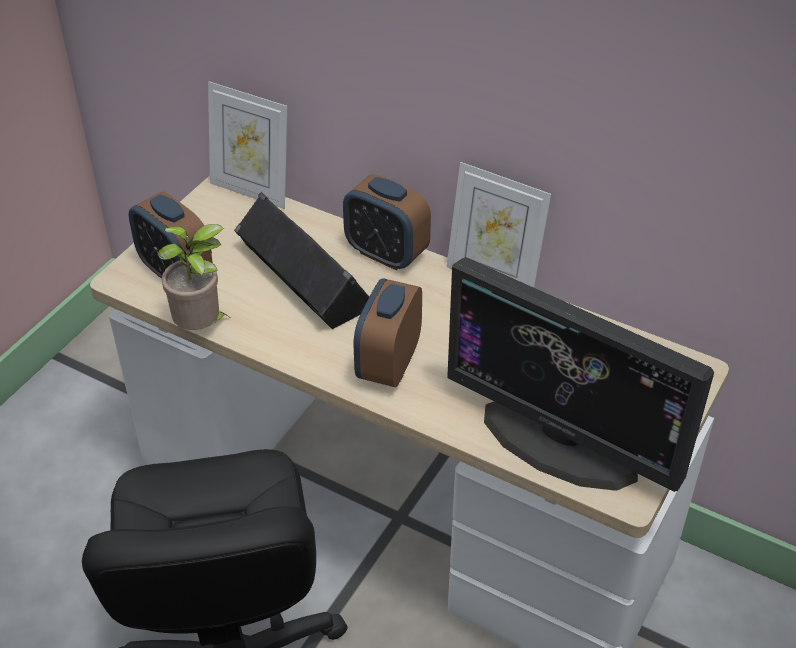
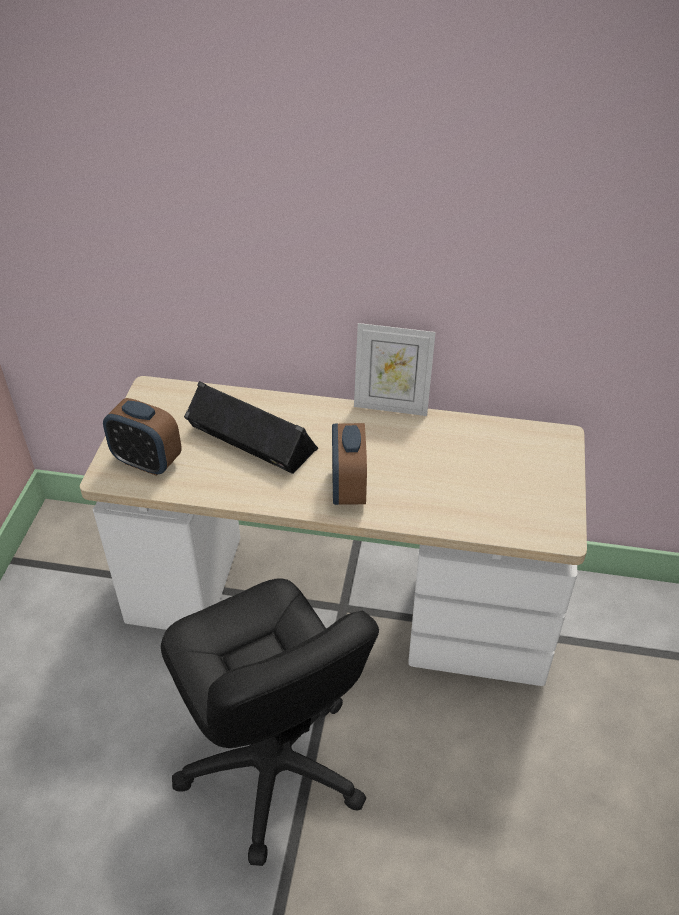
camera: 20 degrees left, 0 degrees up
(201, 328) = (190, 499): potted plant -> none
(251, 190) = (175, 384): picture frame -> none
(386, 254) = (304, 407): alarm clock -> none
(560, 441) = (498, 511): monitor -> none

